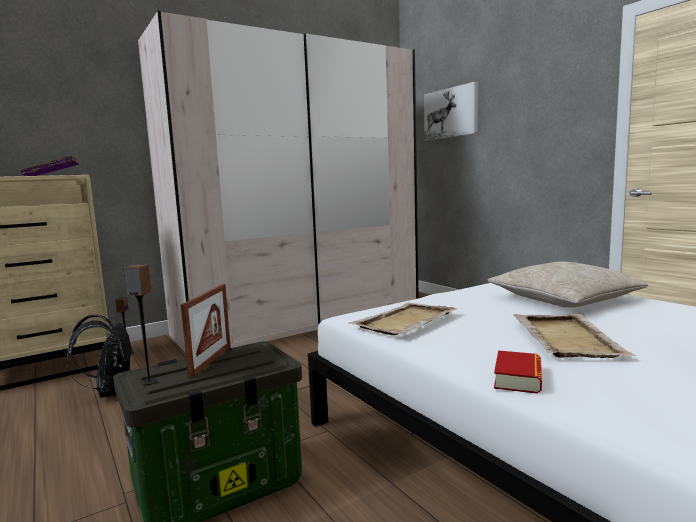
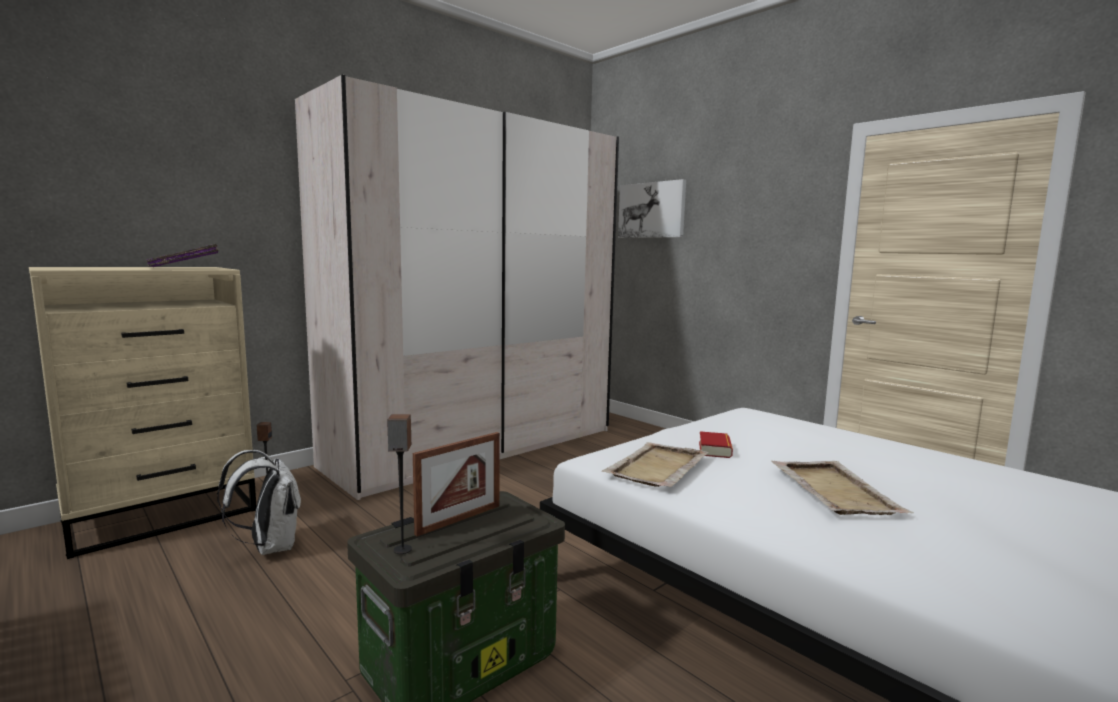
camera: 10 degrees left, 0 degrees up
(111, 392) = (269, 547): black backpack -> white backpack
(211, 361) = (459, 519): picture frame -> picture frame turned 45 degrees clockwise
(518, 378) = (813, 540): book -> book (714, 449)
(564, 299) = (805, 439): beige pillow -> none

